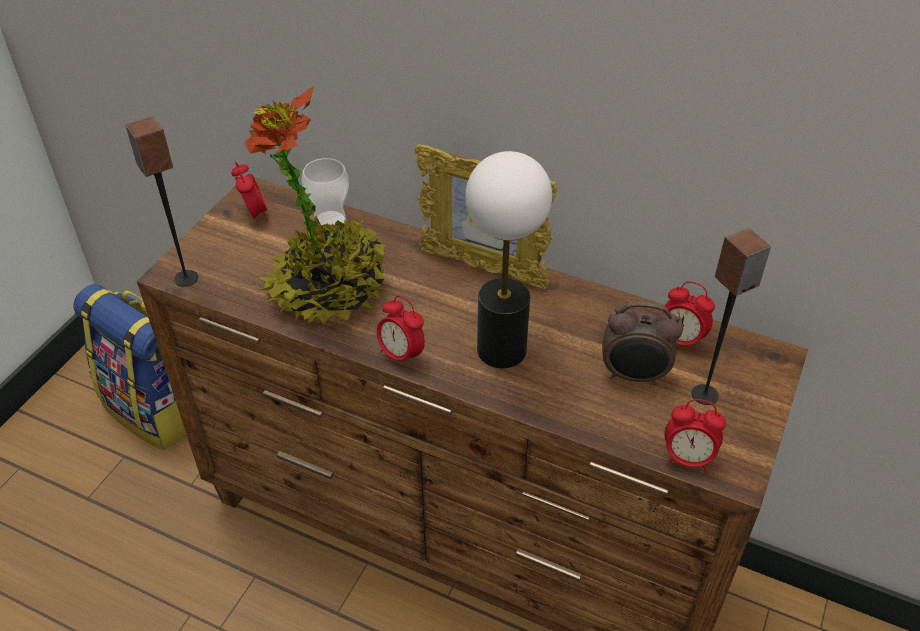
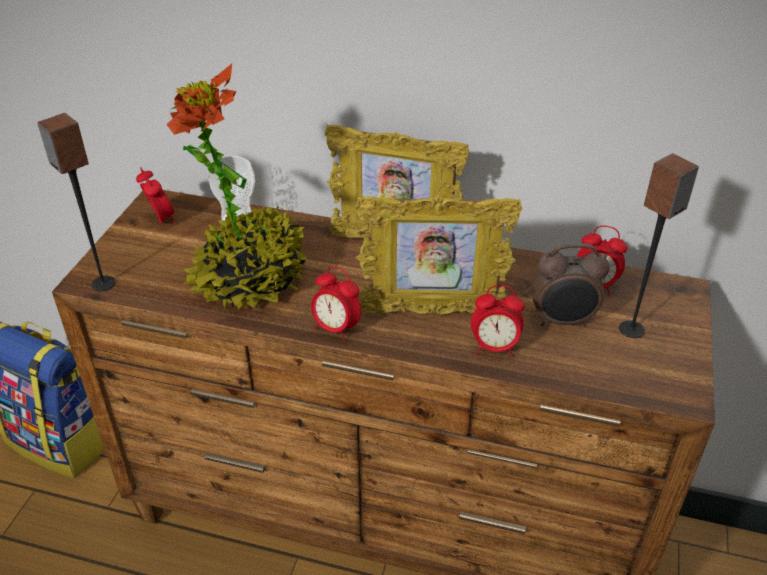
camera: 10 degrees left, 5 degrees down
(502, 349) = (432, 312): table lamp -> picture frame
(687, 459) = (634, 388): alarm clock -> alarm clock (494, 347)

